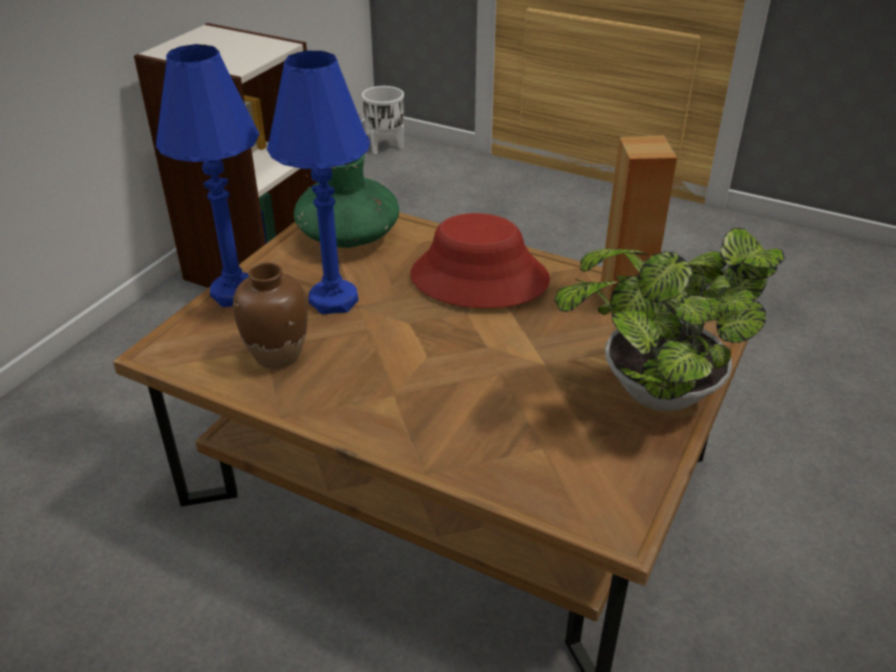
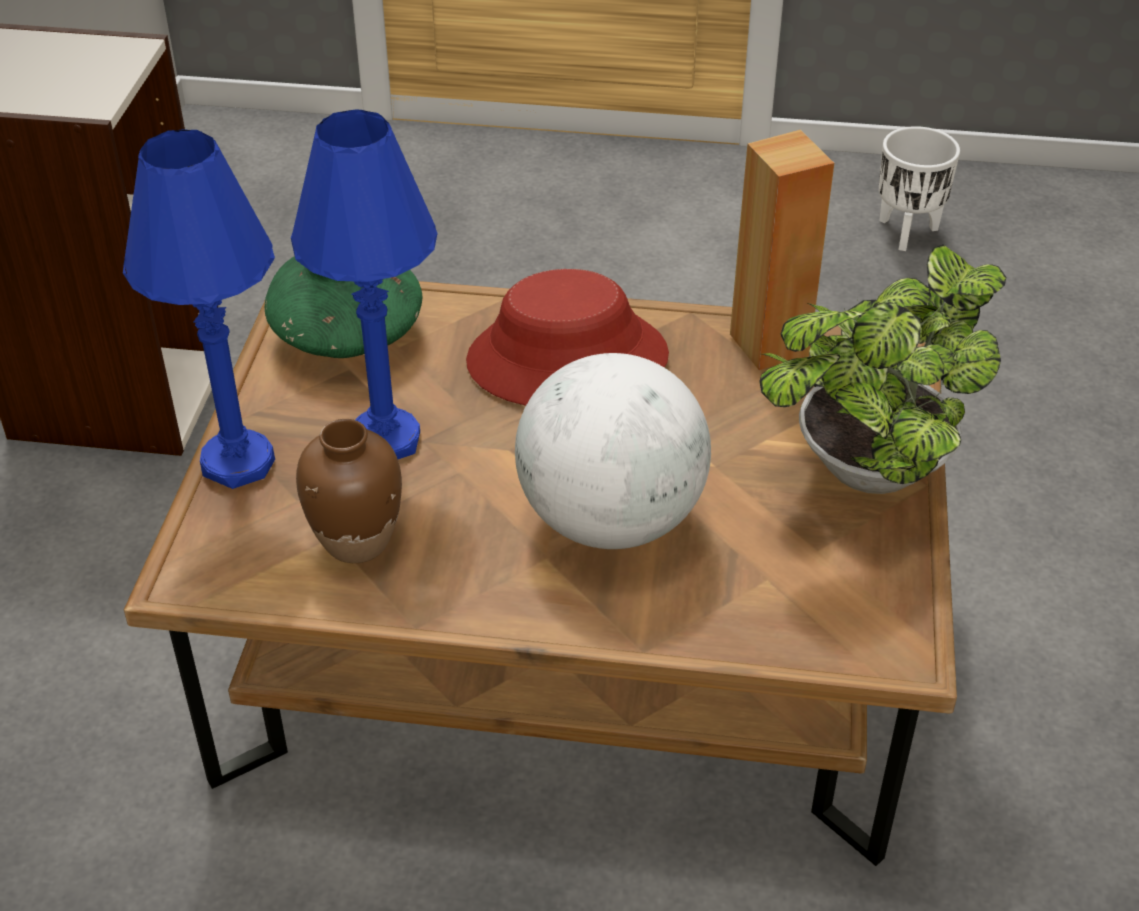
camera: 20 degrees left, 5 degrees up
(386, 147) = (218, 137): white planter -> white planter (908, 232)
(451, 382) = (610, 520): none -> globe

